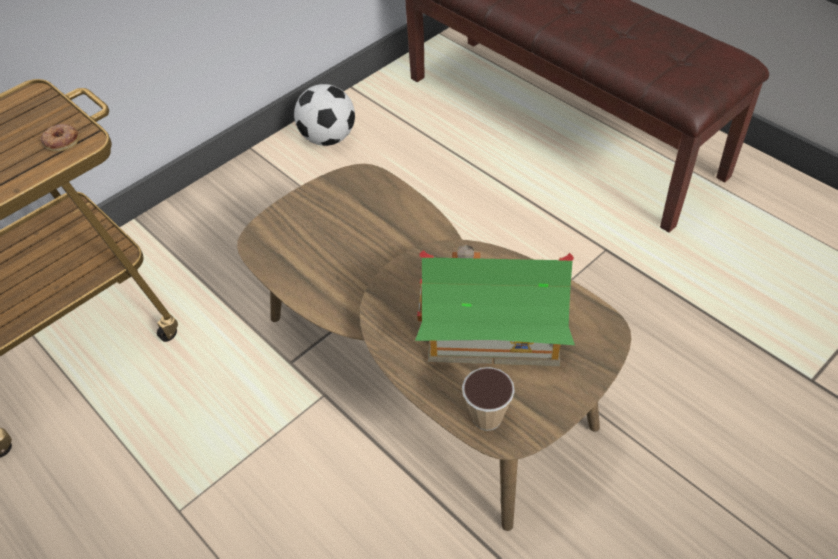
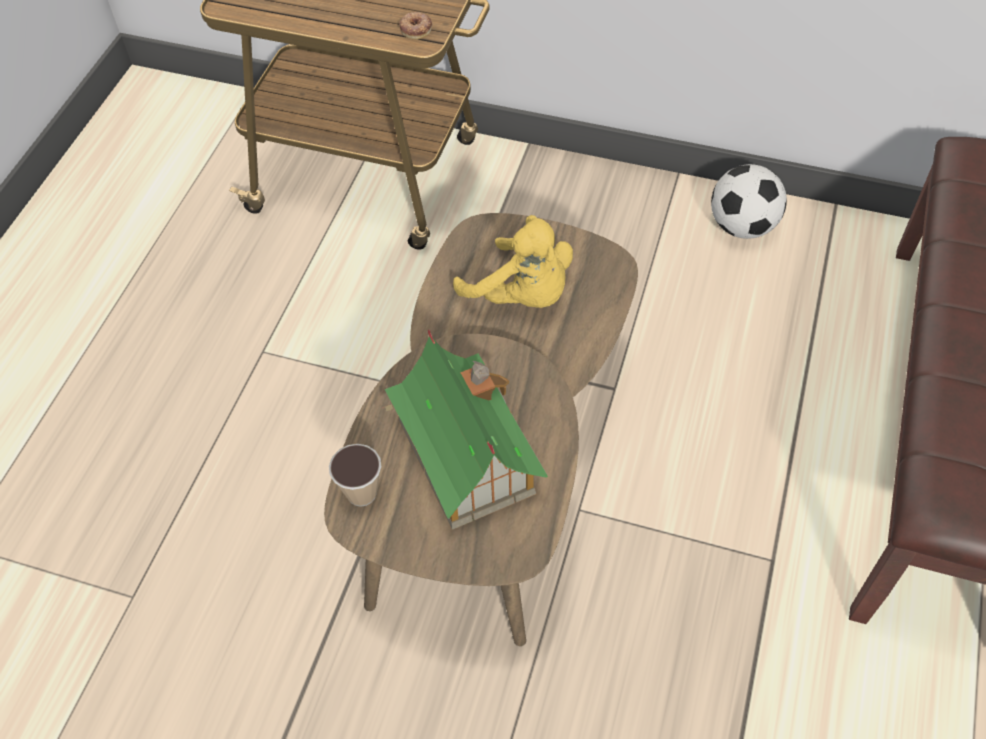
camera: 60 degrees right, 5 degrees up
(347, 240) = (522, 295): none -> yellow plush toy

